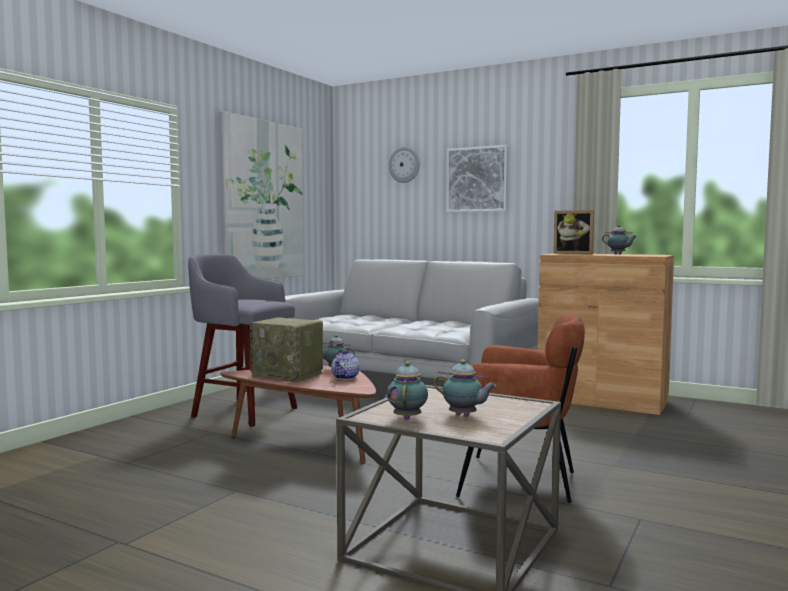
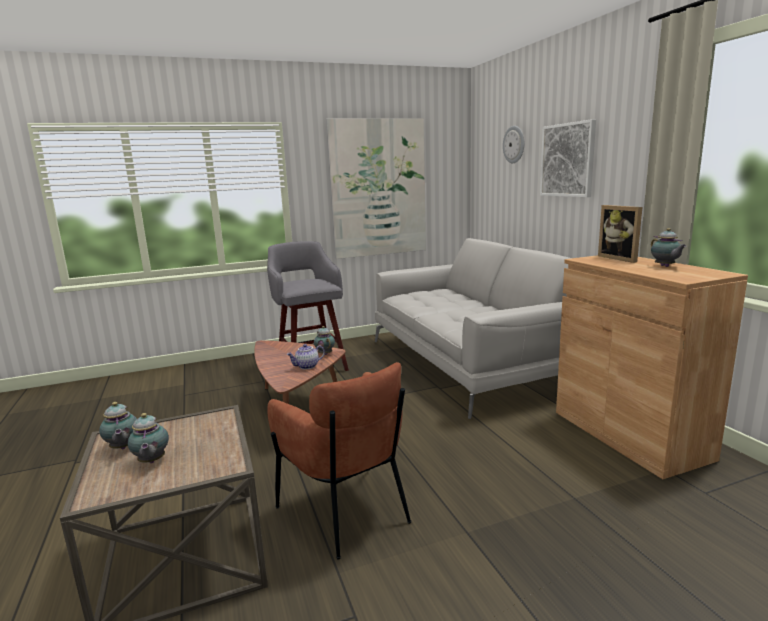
camera: 40 degrees right, 10 degrees up
(288, 375) = (283, 353): radio -> none
(408, 417) = (123, 448): teapot -> teapot turned 105 degrees clockwise

